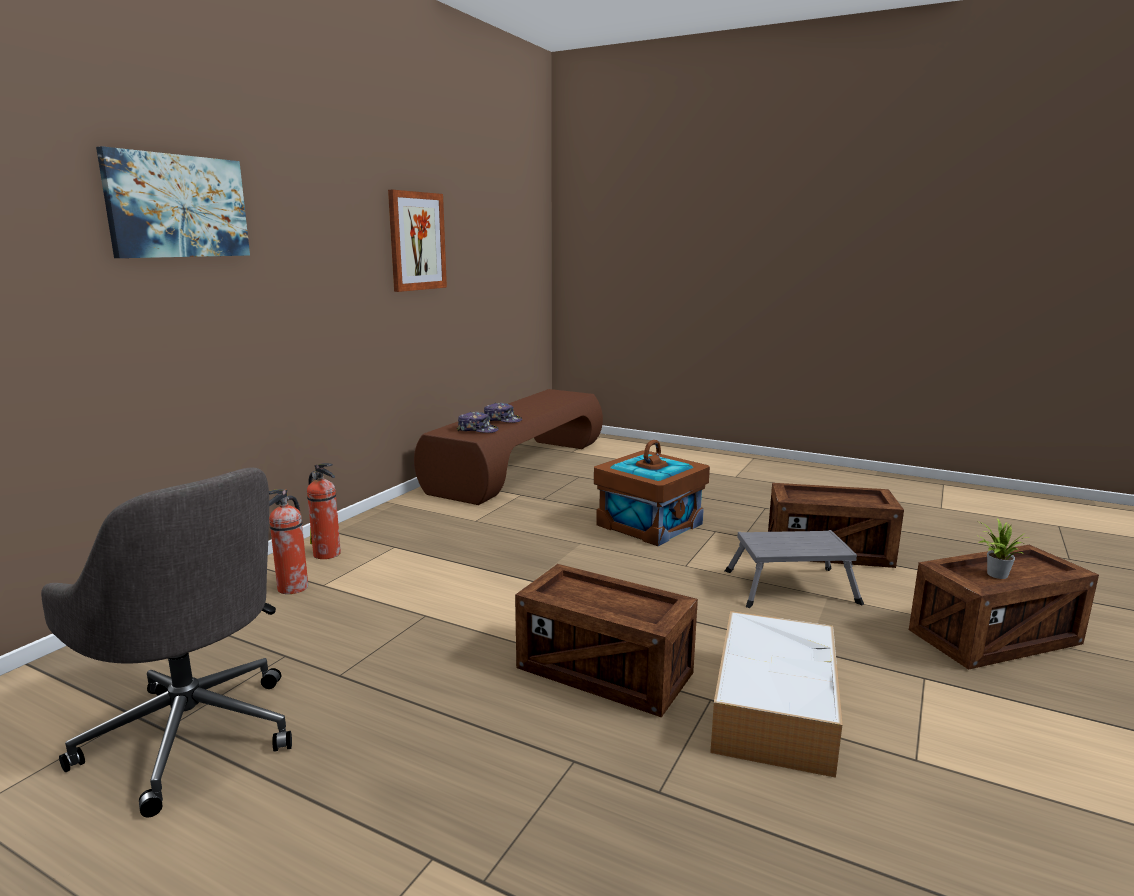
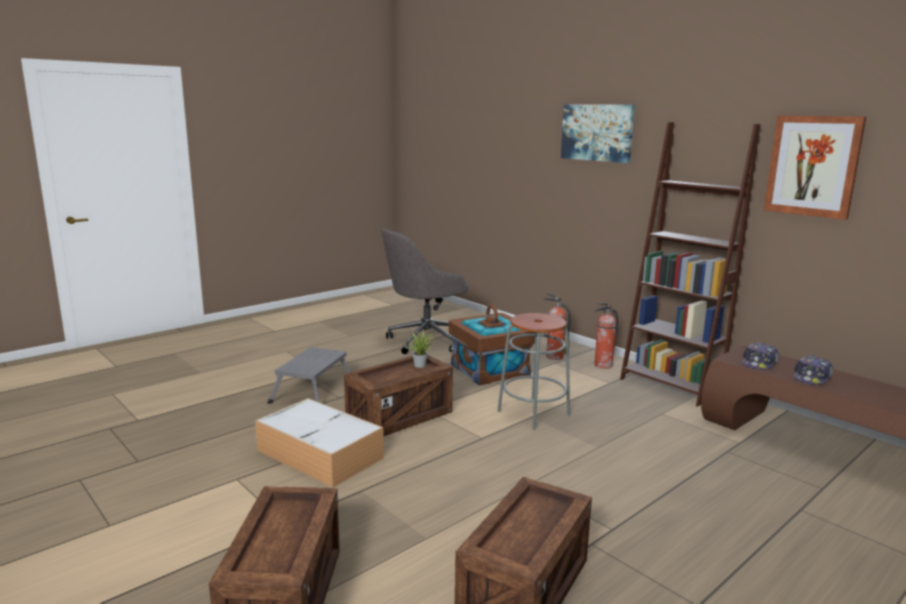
camera: 110 degrees right, 0 degrees up
(391, 518) = (671, 385): none -> brown bookcase
(519, 580) = (533, 413): none -> grey stool
(649, 524) = (640, 493): brown storage box -> brown storage box (490, 370)
(790, 587) = (457, 524): grey step ladder -> grey step ladder (313, 391)
(994, 574) = (283, 521): potted plant -> potted plant (420, 365)

